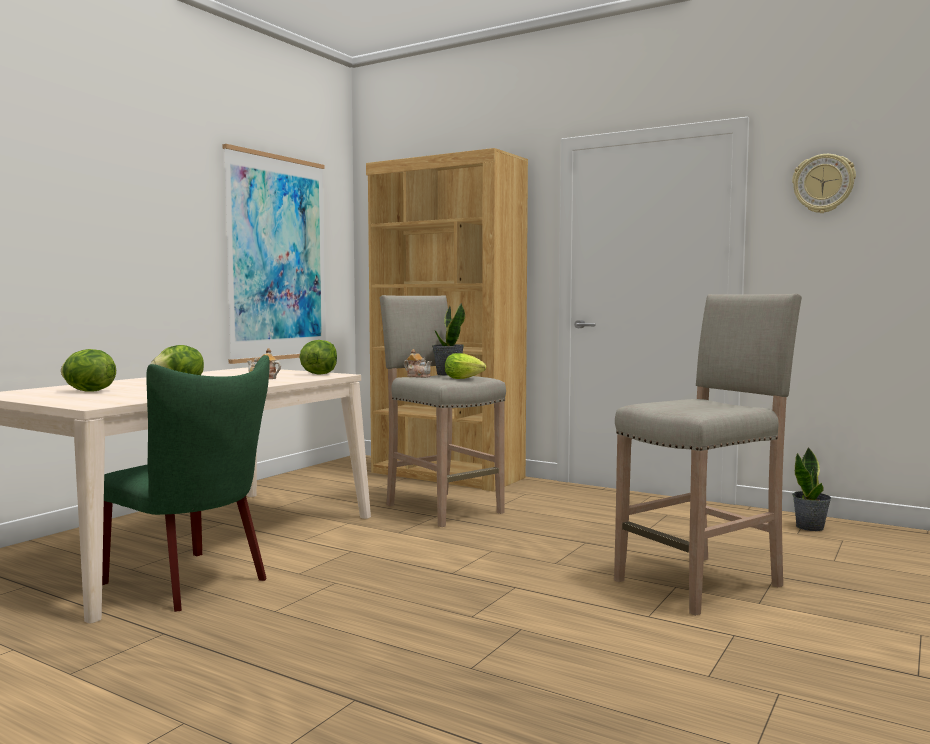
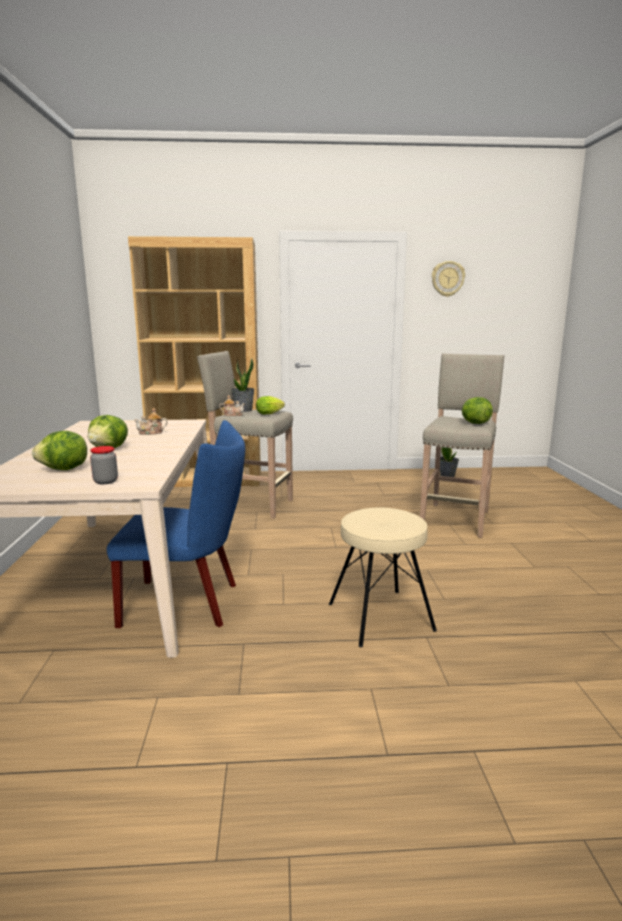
camera: 35 degrees left, 10 degrees up
(79, 400) = (105, 481): none -> jar
(192, 582) = (188, 603): green chair -> blue chair
(277, 258) = (56, 319): picture -> none
(318, 374) = (174, 422): lettuce -> lettuce (474, 423)
(346, 659) = (380, 617): none -> beige stool

